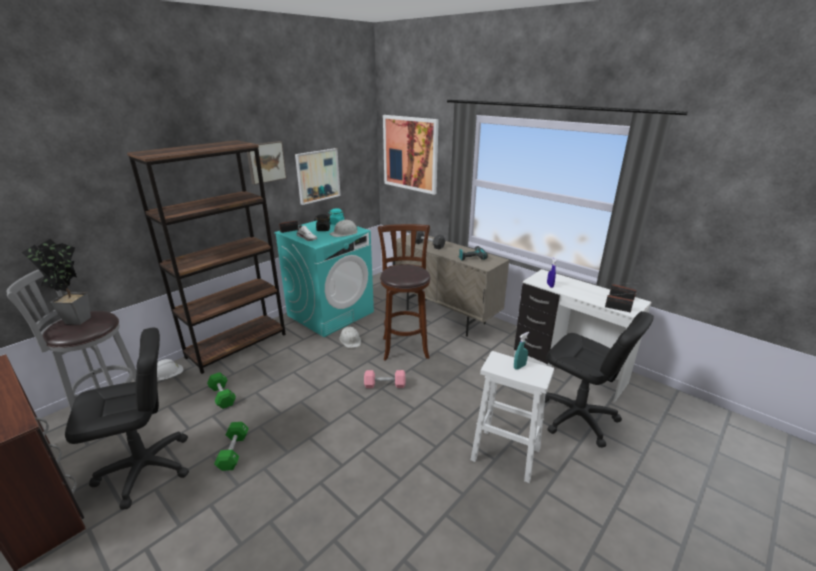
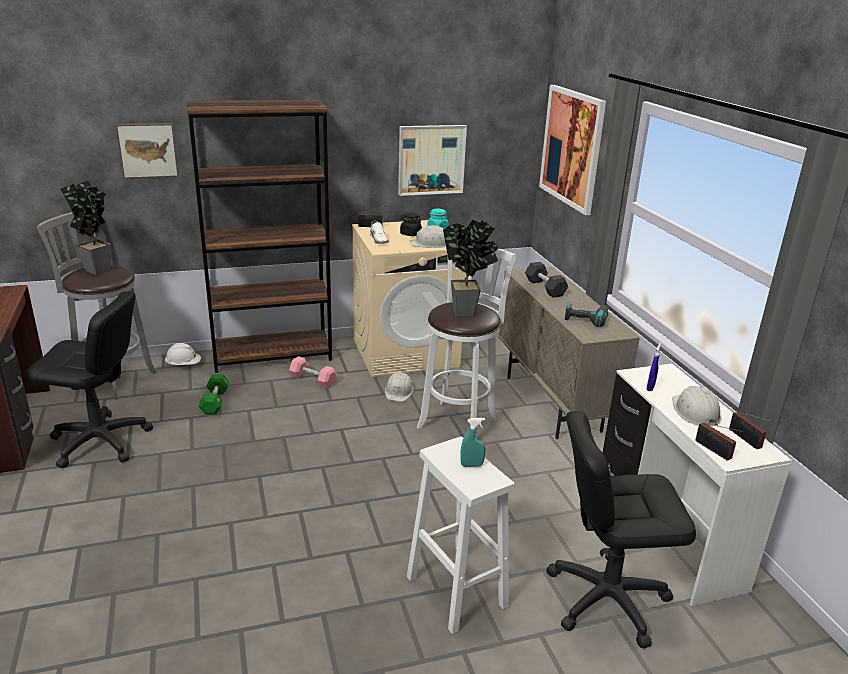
camera: 30 degrees right, 0 degrees up
(233, 452) = (180, 459): green dumbbell -> none
(265, 162) = (355, 131): picture -> picture (148, 150)
(331, 313) = (405, 352): turquoise washing machine -> beige washing machine
(385, 385) = (389, 456): pink dumbbell -> pink dumbbell (313, 379)
(405, 346) = (459, 421): brown stool -> white stool
(409, 272) = (468, 313): none -> potted plant
(578, 418) = (606, 598): black office chair -> black office chair turned 105 degrees clockwise
(585, 291) = (695, 412): none -> white hard hat

